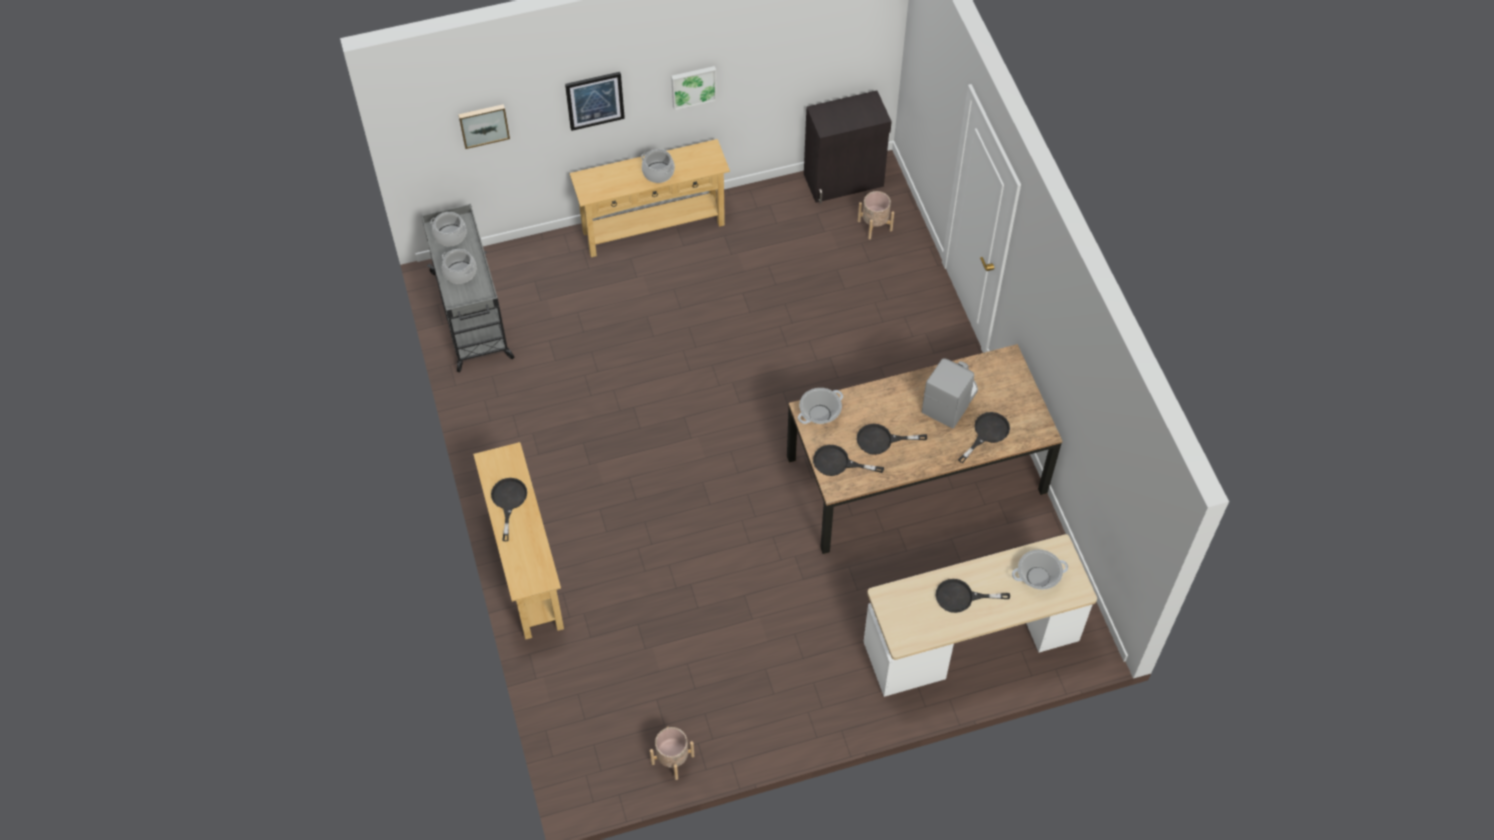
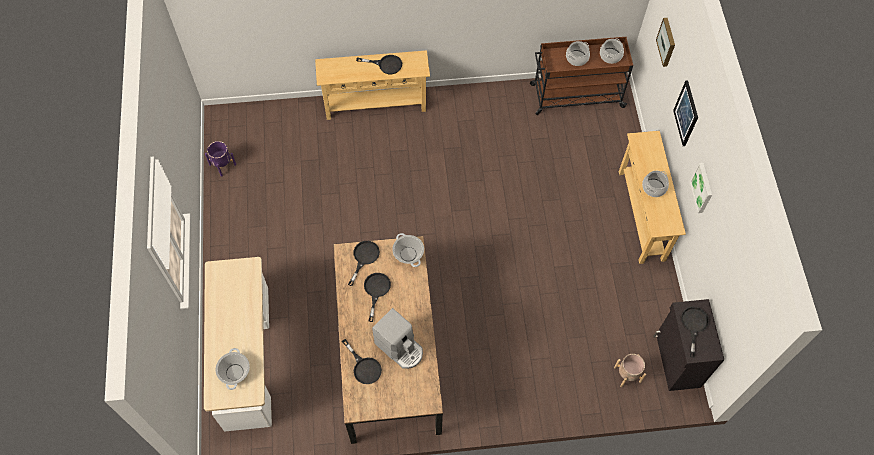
camera: 100 degrees right, 5 degrees up
(472, 316) = (575, 96): grey cart -> brown cart
(673, 759) = (222, 164): beige planter -> purple planter
(961, 597) = (235, 315): black frying pan -> black frying pan (693, 325)

